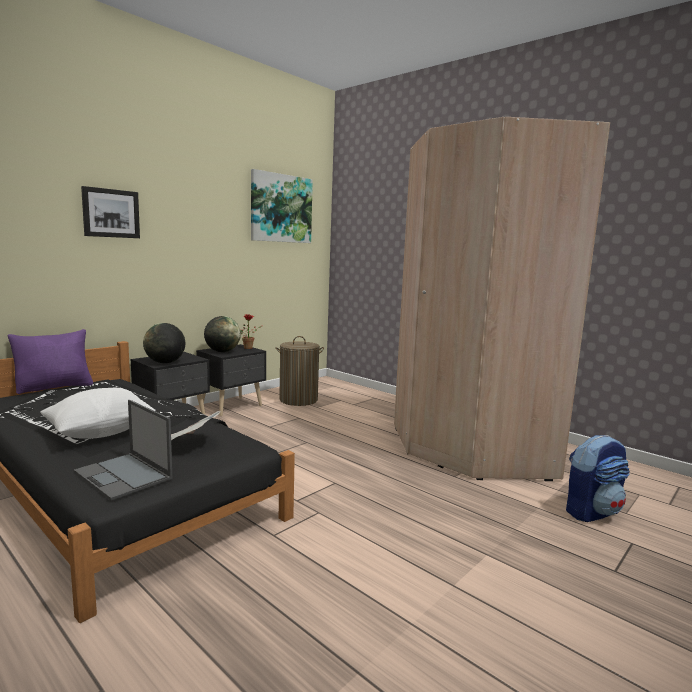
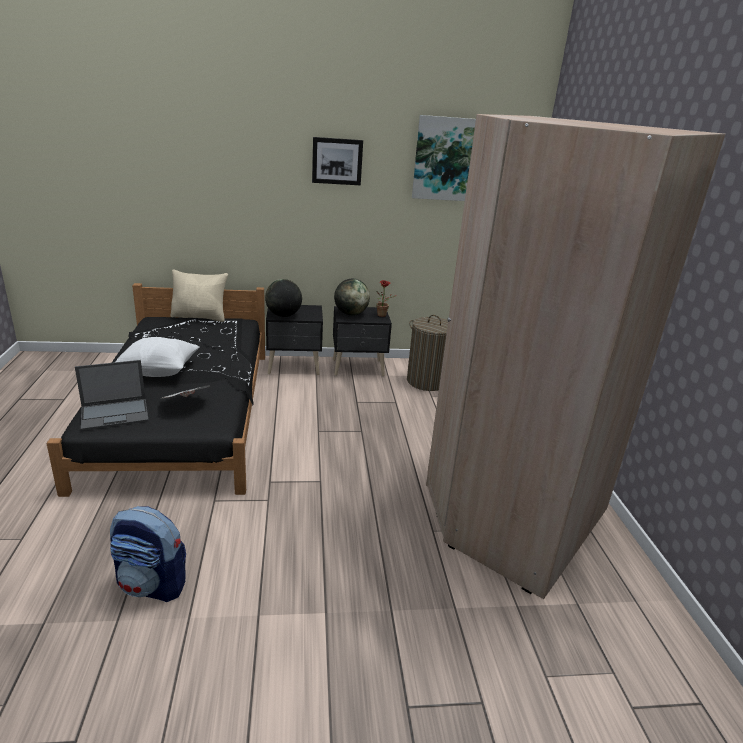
camera: 40 degrees right, 15 degrees up
(55, 387) = (200, 317): purple pillow -> beige pillow
(111, 213) = (257, 170): picture -> picture (337, 161)
(124, 475) = (115, 414): laptop -> laptop turned 105 degrees counterclockwise
(592, 512) = (506, 648): backpack -> backpack (153, 585)

